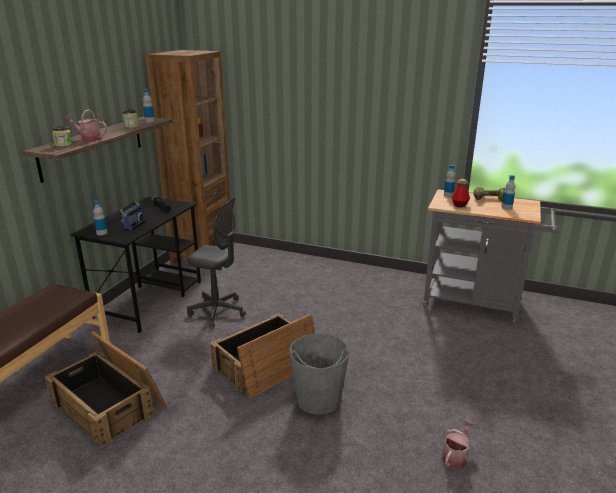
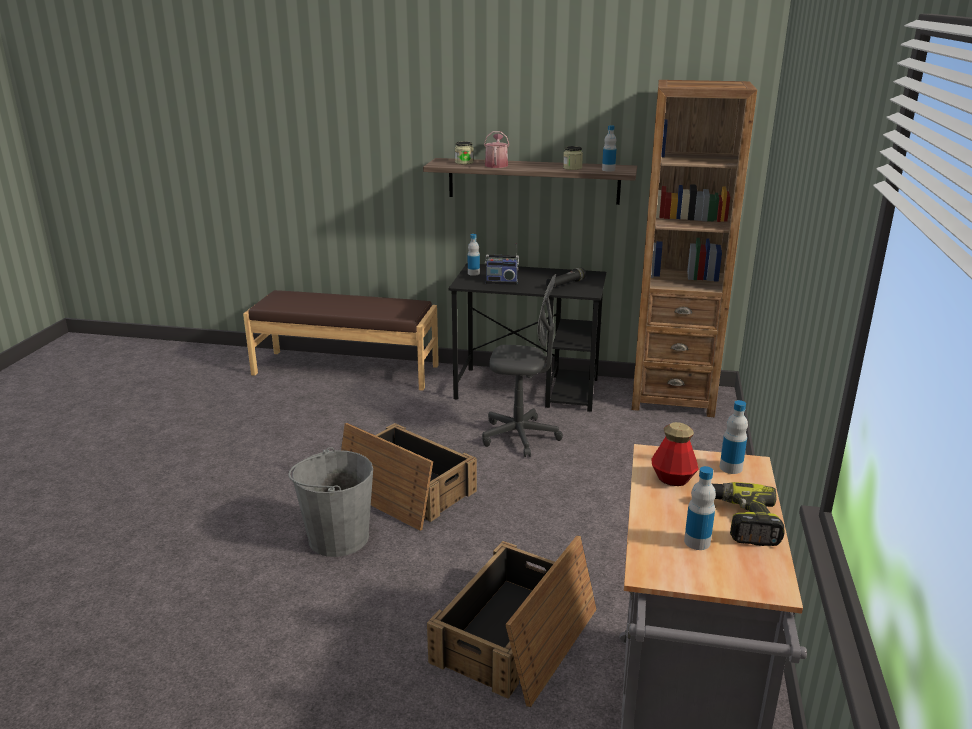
camera: 80 degrees right, 0 degrees up
(110, 403) = (328, 412): crate -> crate (516, 637)
(217, 311) = (520, 436): grey office chair -> grey office chair turned 90 degrees counterclockwise
(456, 456) = (217, 667): watering can -> none

